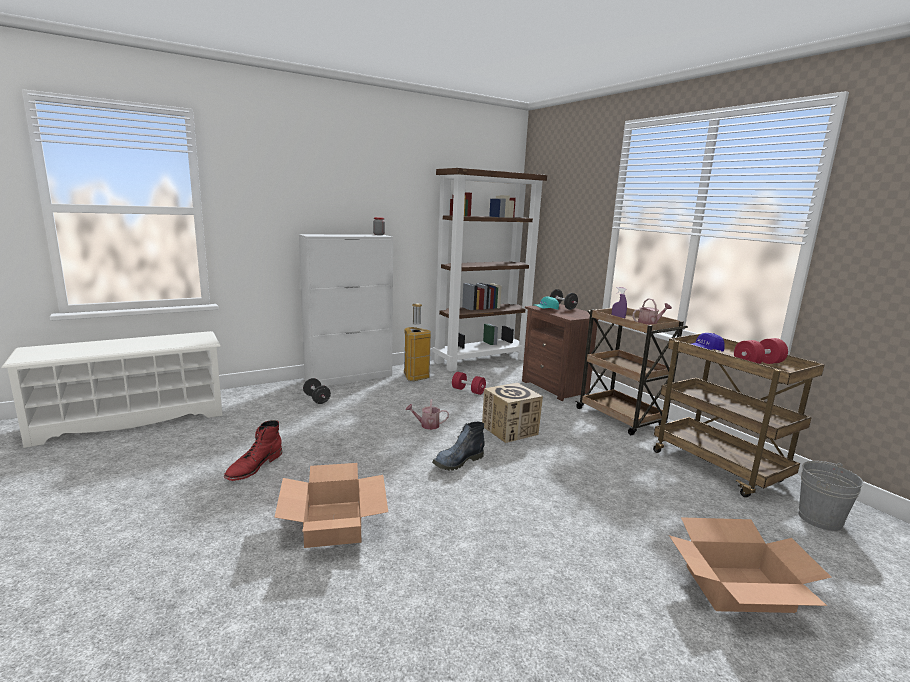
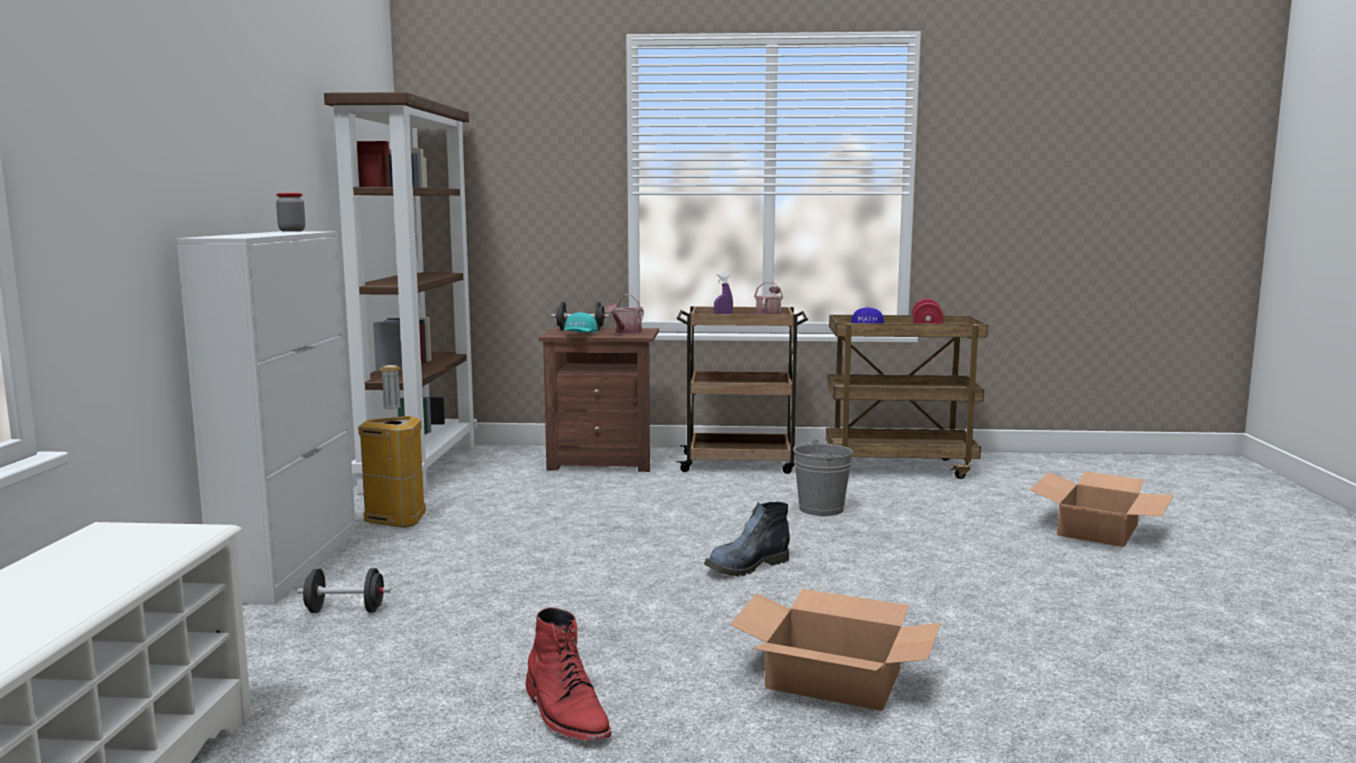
camera: 55 degrees left, 5 degrees down
(427, 425) = (604, 556): watering can -> watering can (626, 332)
(458, 462) = (746, 567): boot -> boot turned 60 degrees clockwise
(468, 391) = (523, 504): red dumbbell -> none
(510, 430) = (694, 518): cardboard box -> none
(820, 519) = (1017, 471): grey bucket -> grey bucket (821, 509)

